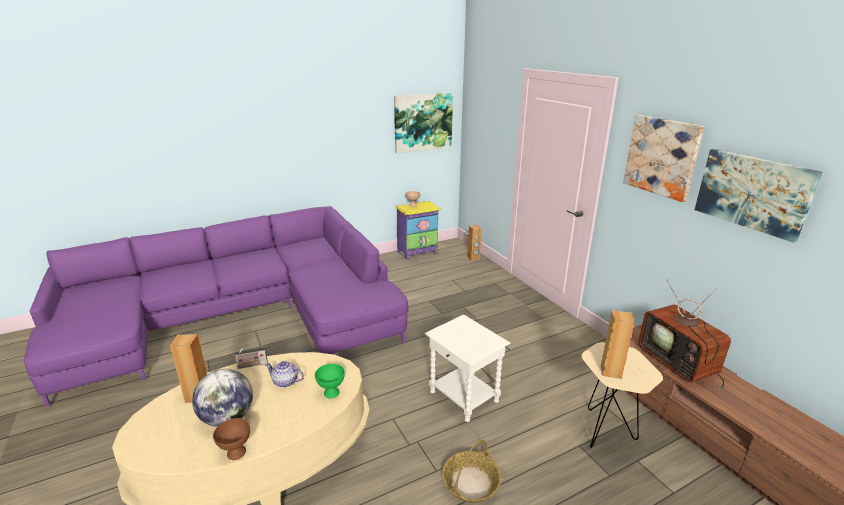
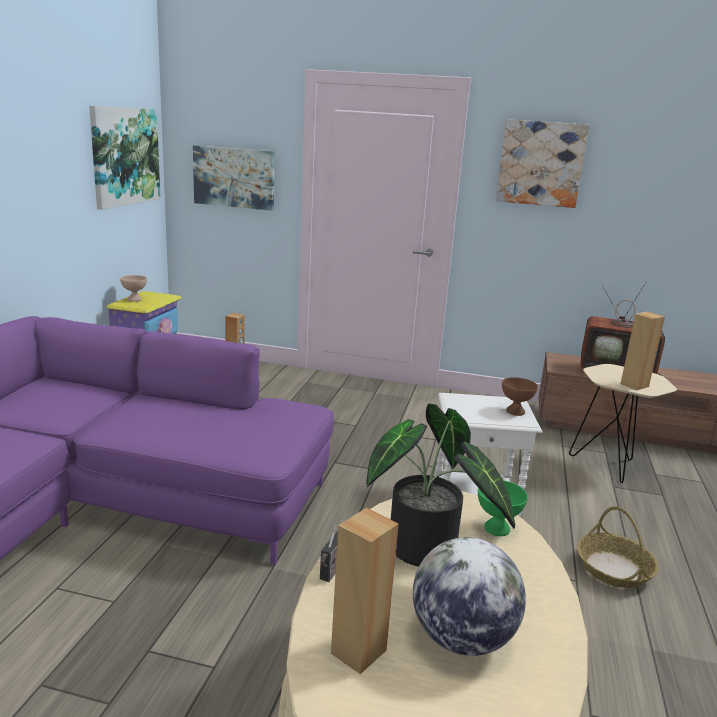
camera: 50 degrees left, 5 degrees down
(237, 453) = (564, 659): brown bowl -> brown bowl (516, 411)
(285, 382) = (425, 553): teapot -> potted plant
(753, 192) = (645, 184): picture -> picture (234, 177)

